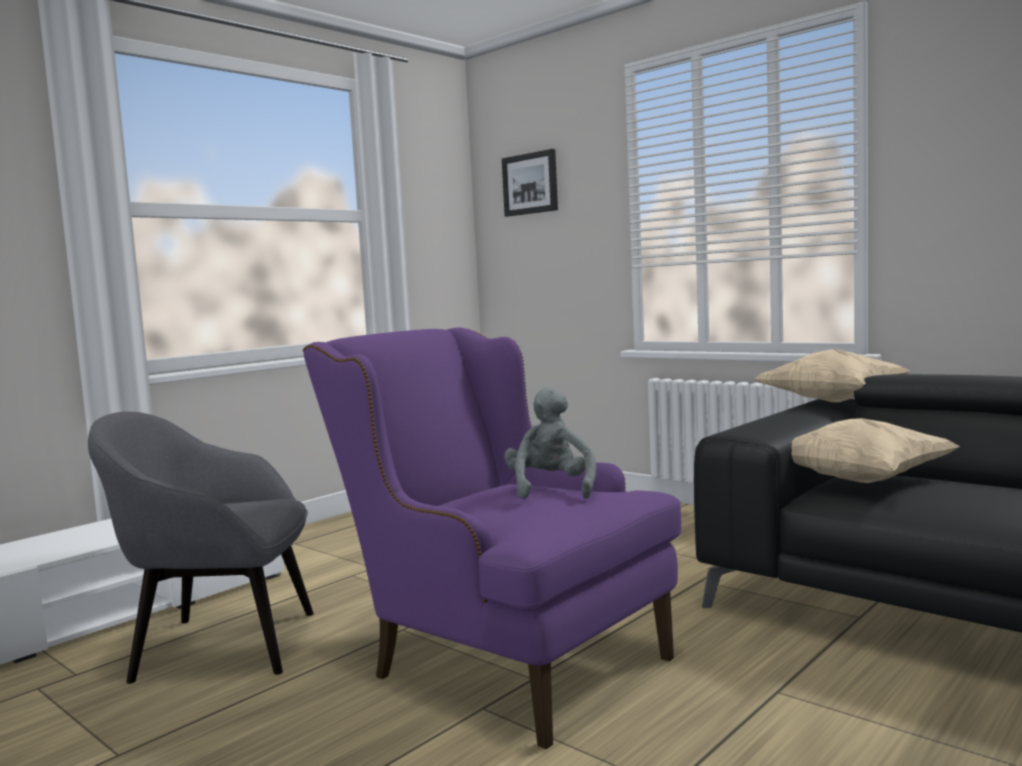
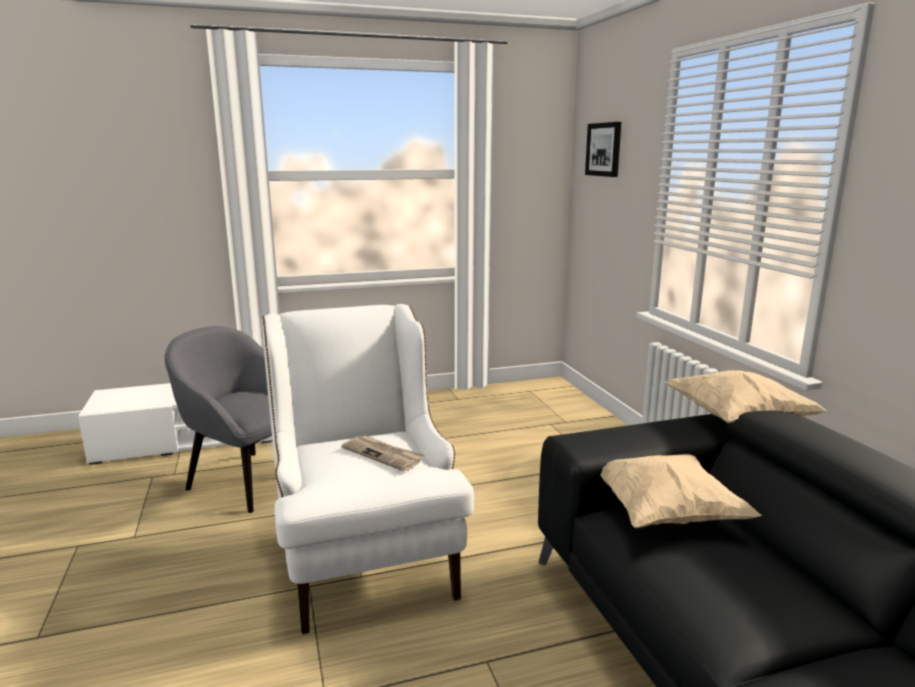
camera: 30 degrees right, 10 degrees up
(501, 658) = (364, 552): purple armchair -> white armchair
(551, 489) = (383, 454): grey plush toy -> newspaper

